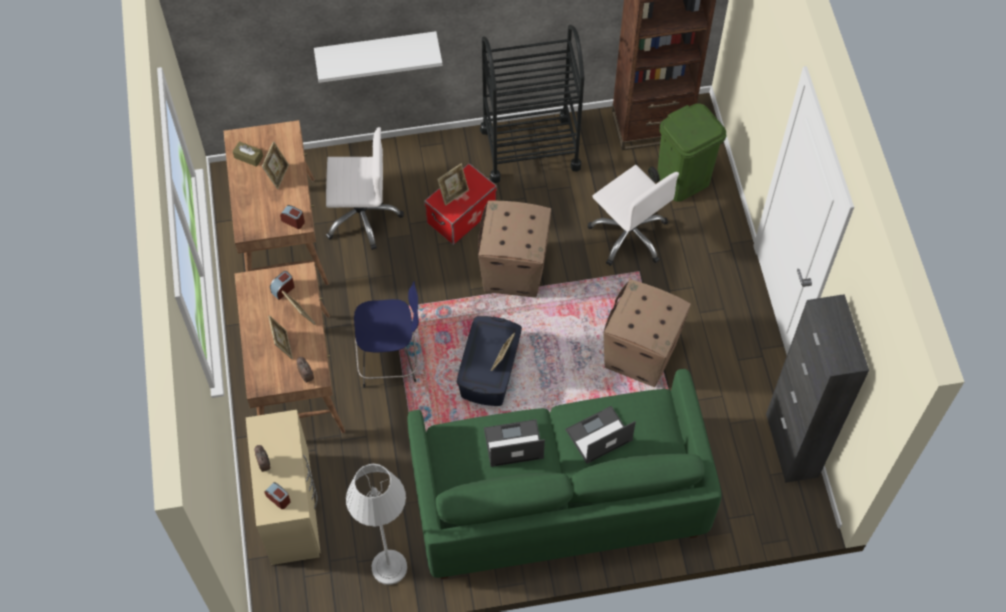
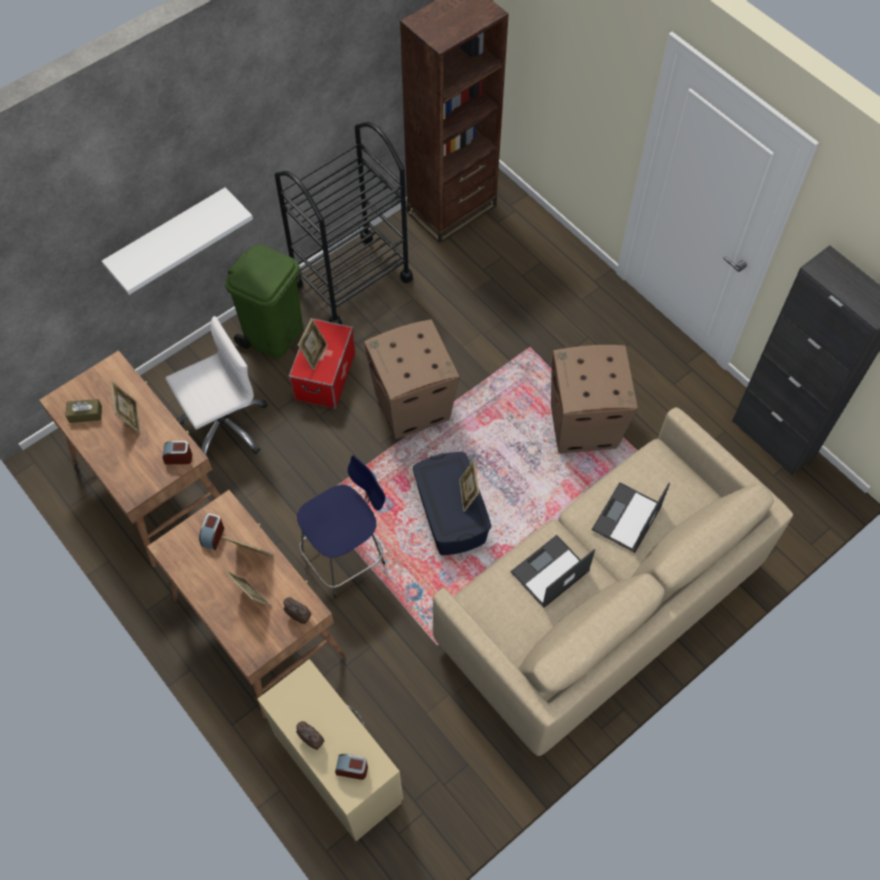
camera: 30 degrees left, 0 degrees up
(389, 567) = (481, 772): grey floor lamp -> none
(557, 498) = (599, 605): green sofa -> beige sofa
(629, 234) = (498, 317): white office chair -> none
(683, 180) = (513, 244): green trash can -> green trash can (274, 333)

